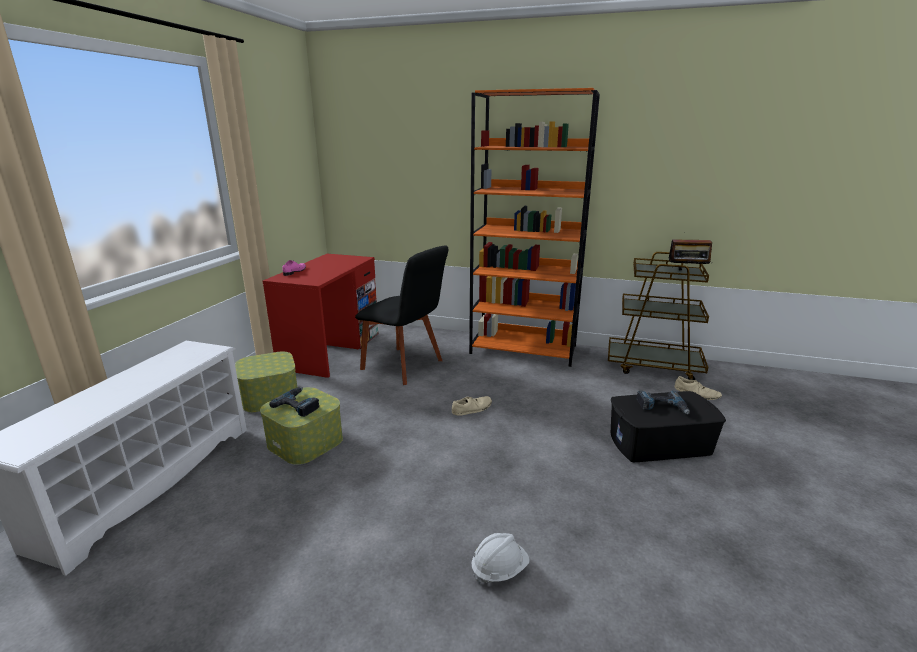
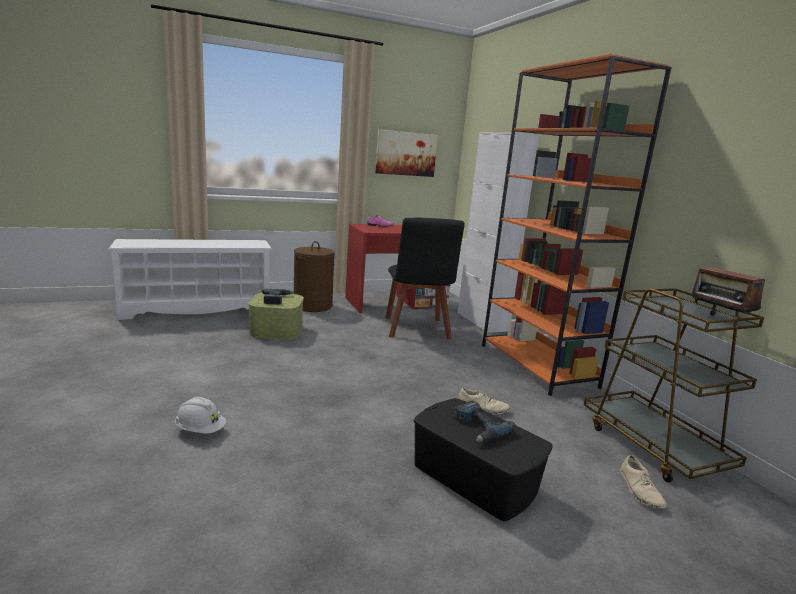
camera: 50 degrees right, 5 degrees down
(270, 396) = (312, 306): storage box -> brown laundry basket
(279, 178) = (406, 153): none -> picture
(425, 333) = (482, 321): none -> white cabinet
(472, 409) = (394, 369): beige shoe -> beige shoe (483, 407)

